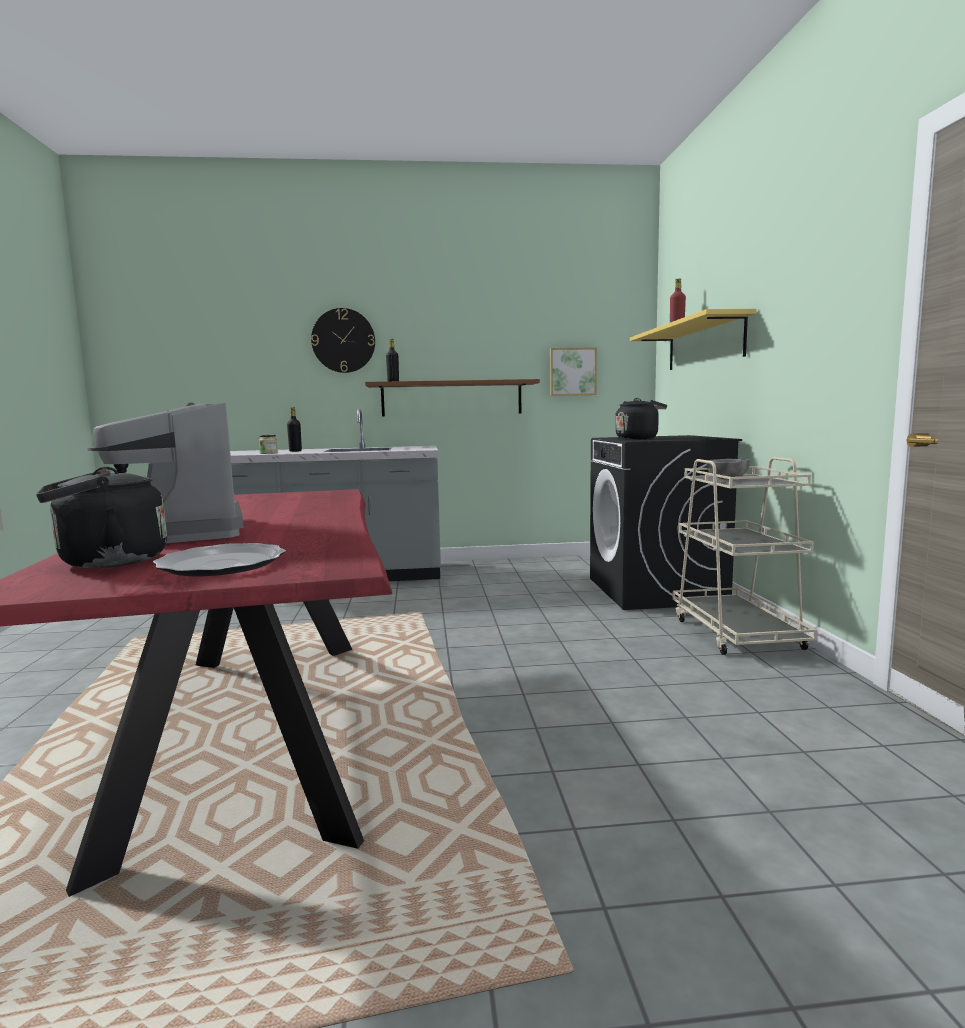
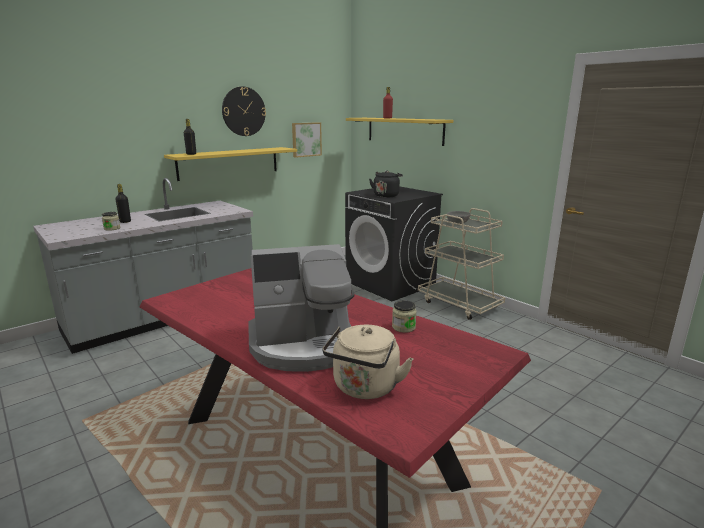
camera: 35 degrees left, 10 degrees up
(106, 562) = (365, 388): black kettle -> beige kettle
(175, 532) = (303, 345): coffee machine -> coffee machine turned 45 degrees counterclockwise
(223, 564) = (435, 368): plate -> none
(314, 536) = (403, 327): none -> jar
(343, 340) = (139, 118): wall clock -> wall clock (243, 111)
(452, 398) = (229, 163): brown shelf -> yellow shelf

